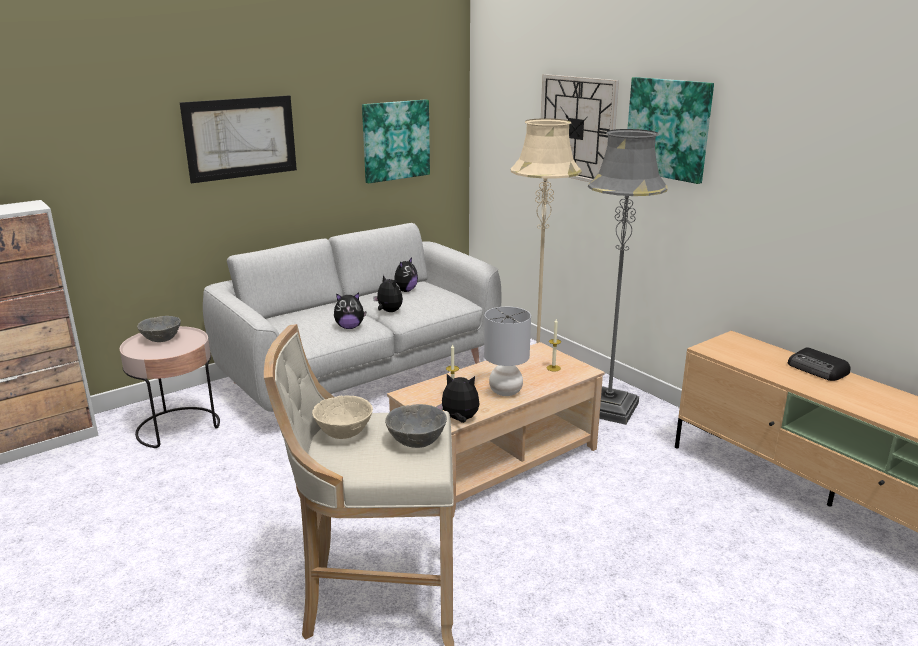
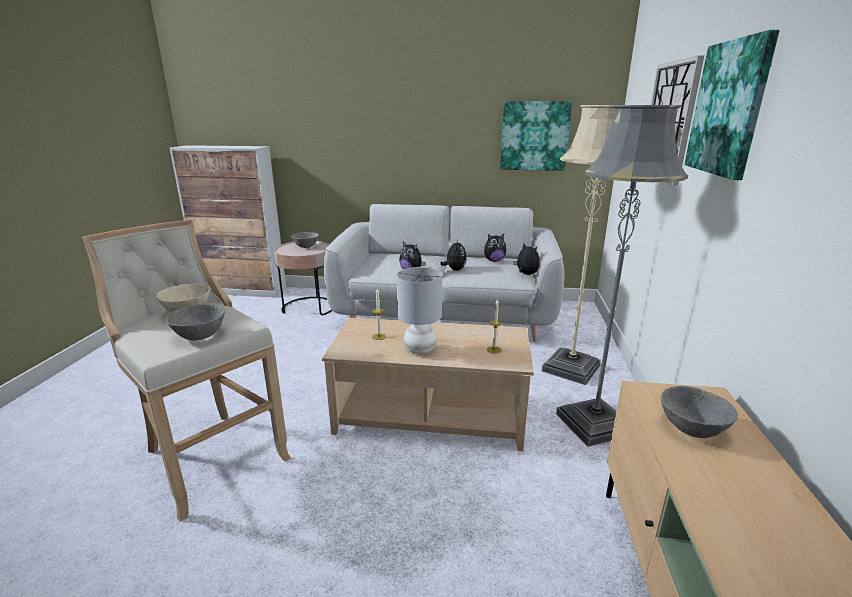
camera: 45 degrees right, 0 degrees up
(241, 138) = (399, 120): picture -> none
(459, 420) = (349, 353): plush toy -> plush toy (525, 274)
(755, 358) = (692, 428): none -> grey bowl
(818, 369) = (773, 489): radio -> none

